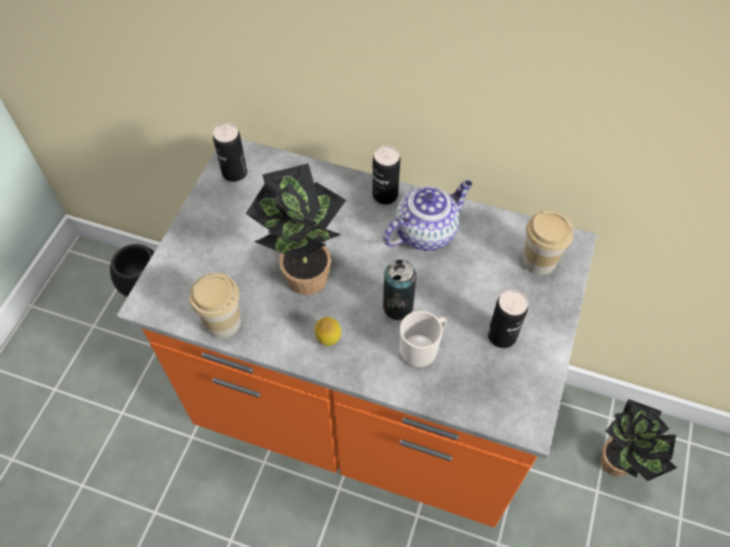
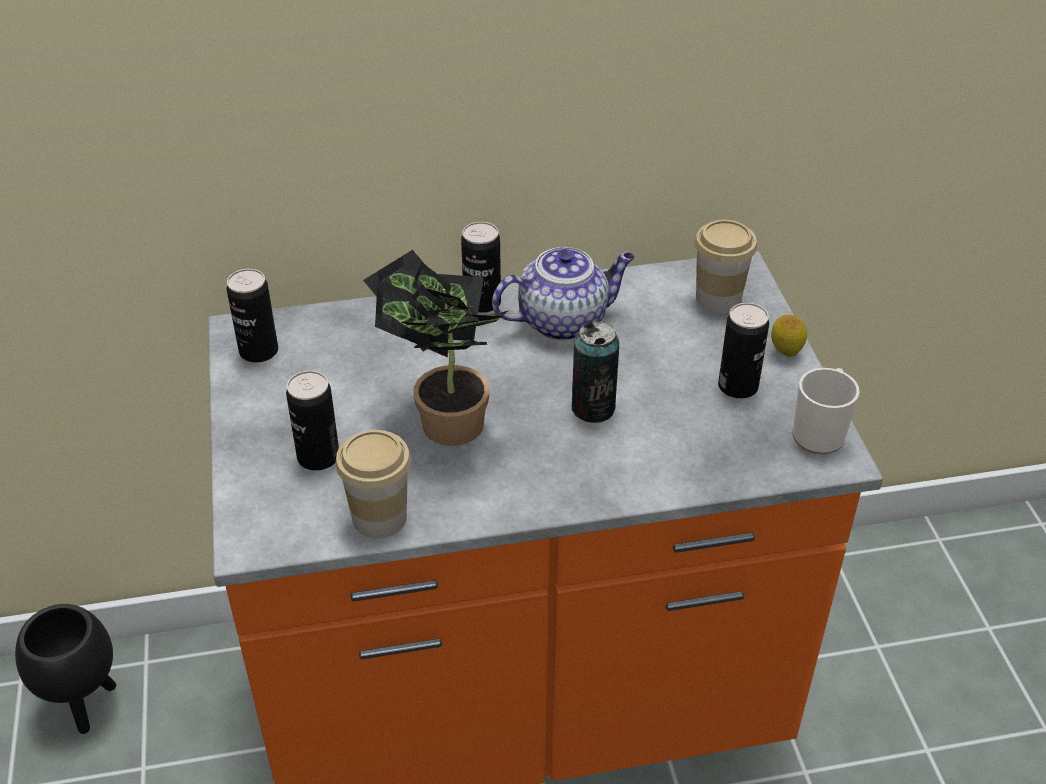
camera: 30 degrees left, 15 degrees down
(218, 263) = (318, 457): none -> can
(328, 340) = (535, 477): lemon -> lemon (785, 354)
(422, 349) = (657, 438): mug -> mug (820, 432)
(426, 232) = (564, 320): teapot -> teapot turned 45 degrees clockwise
(619, 465) = (881, 604): potted plant -> none

